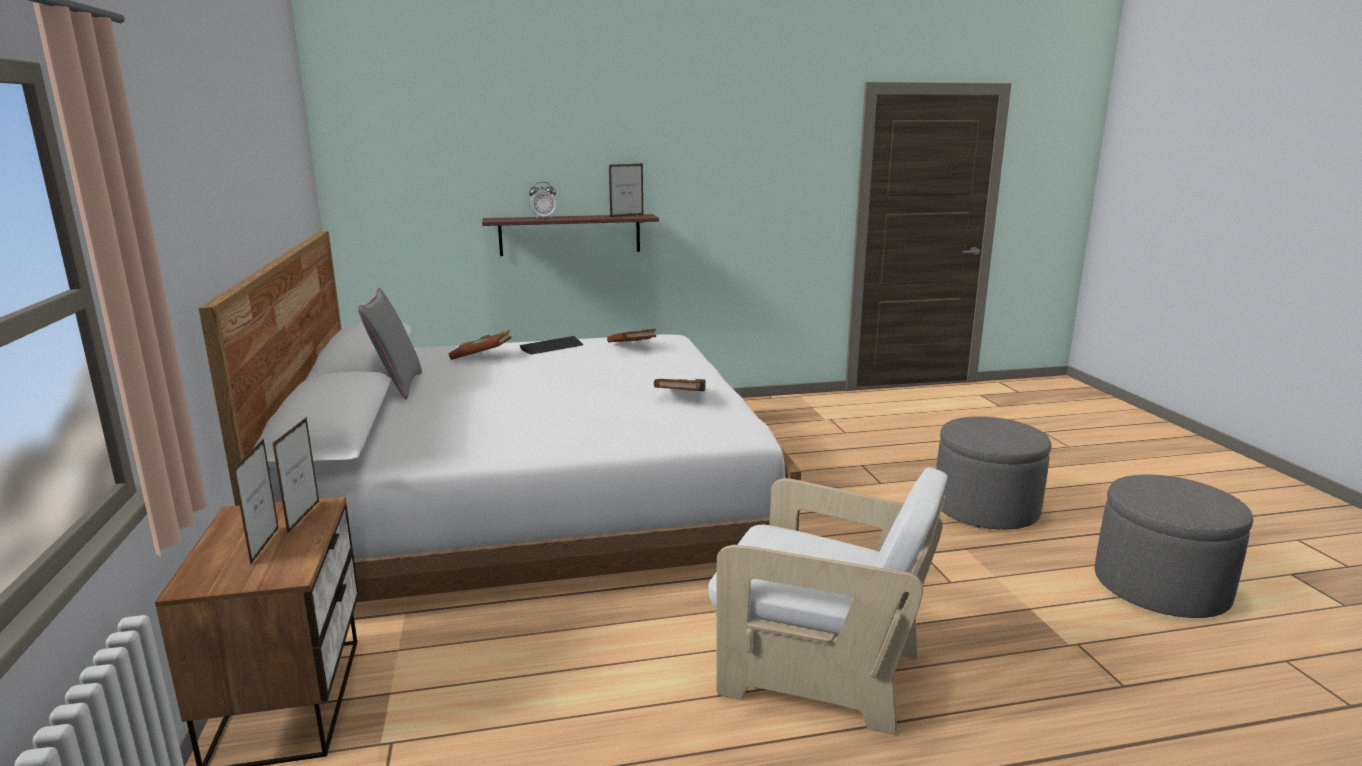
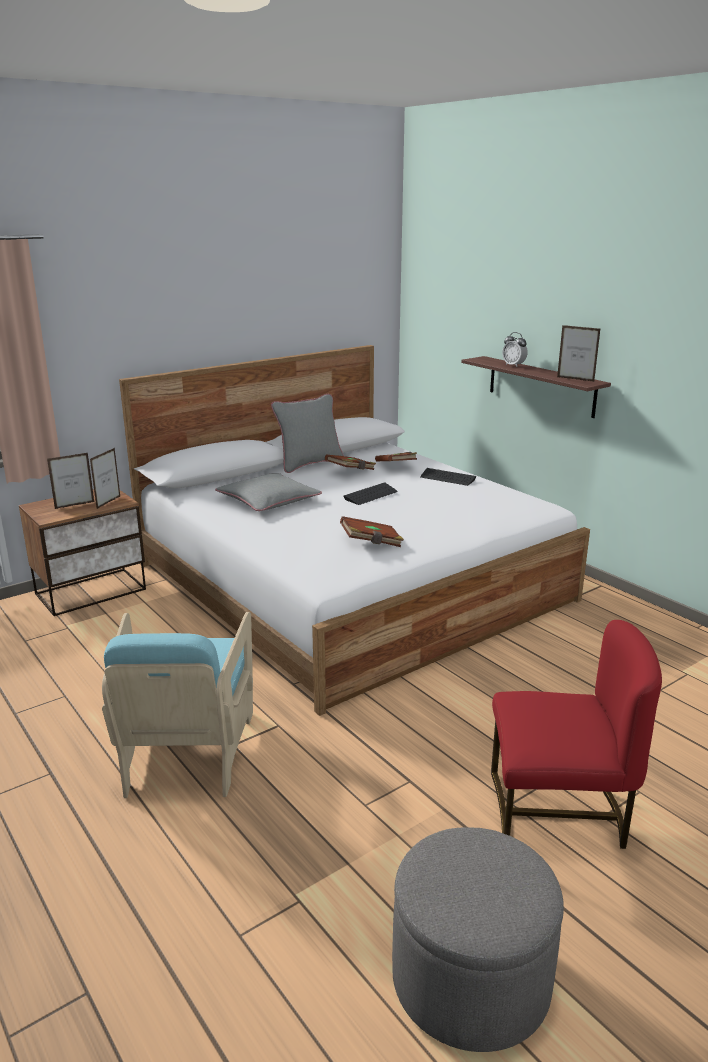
camera: 65 degrees right, 5 degrees up
(304, 517) = (108, 502): picture frame -> picture frame turned 45 degrees counterclockwise
(485, 420) = (268, 500): none -> grey pillow
(553, 377) = (370, 495): none -> keyboard
(632, 347) = (488, 501): brown book -> brown book (351, 471)
(818, 670) = (187, 751): white armchair -> turquoise armchair
(985, 509) = (557, 816): grey ottoman -> red chair

